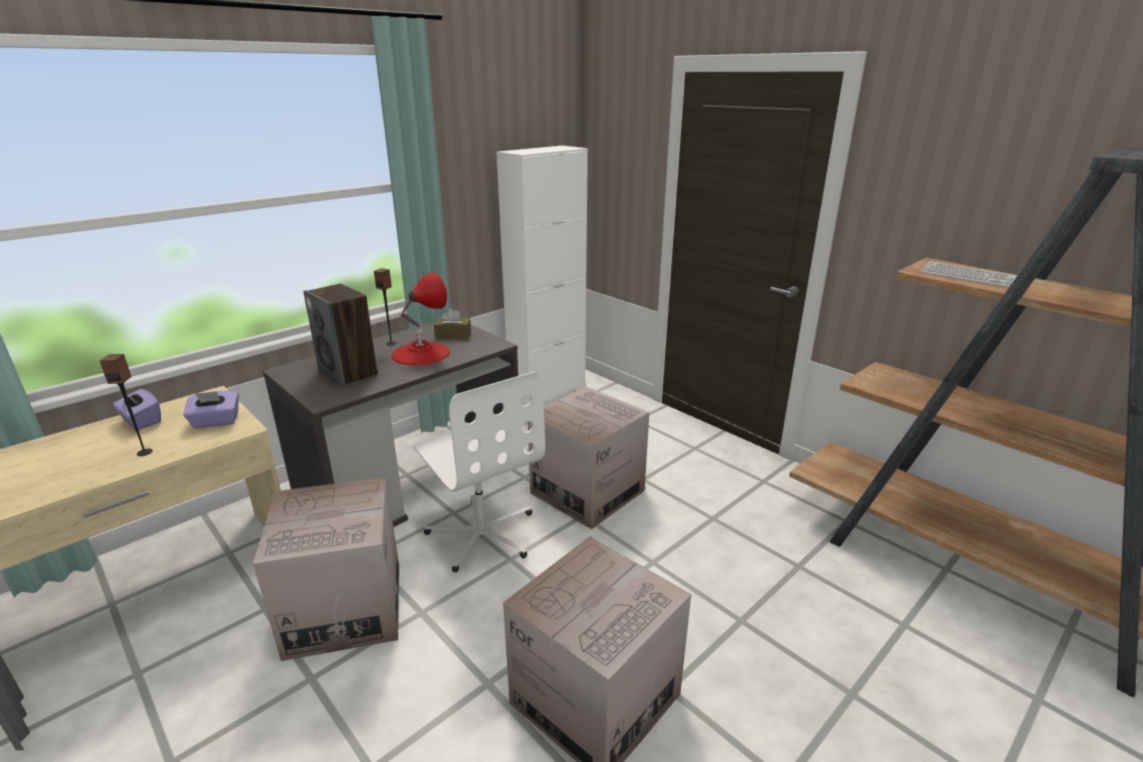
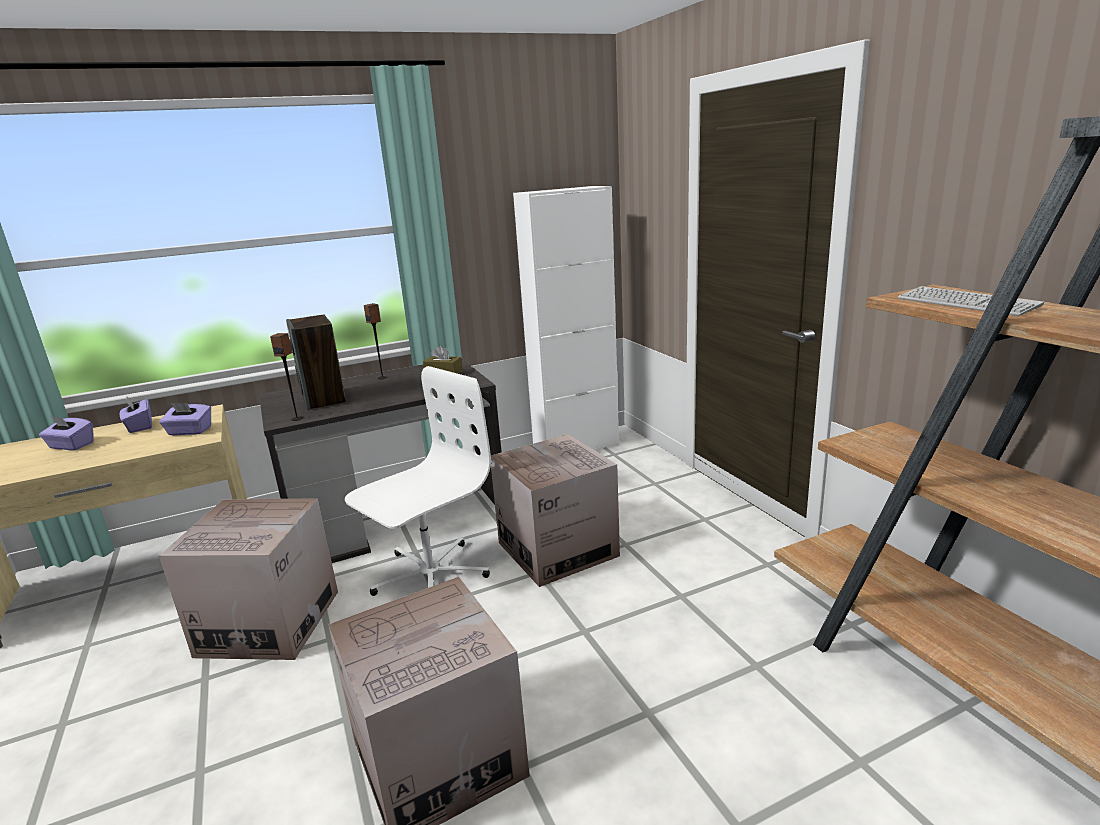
camera: 20 degrees right, 5 degrees down
(69, 454) = (71, 446): none -> purple tissue box
(145, 452) = (119, 450): speaker -> speaker (297, 418)
(420, 353) = (400, 387): red table lamp -> none
(482, 533) = (429, 575): white office chair -> white office chair turned 120 degrees counterclockwise

